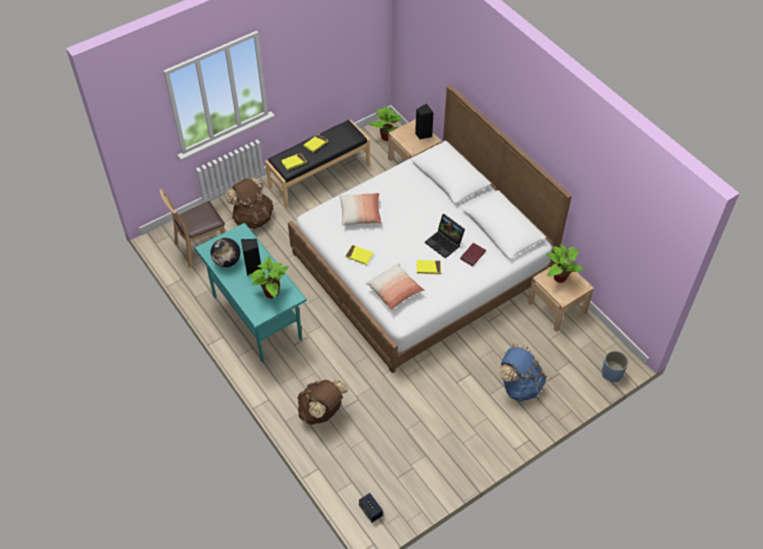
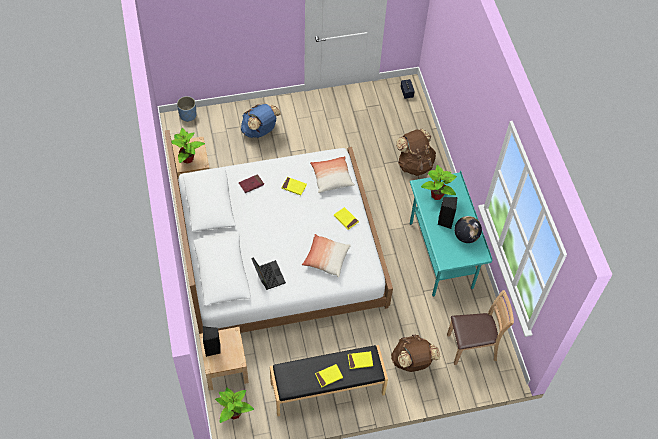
camera: 160 degrees left, 5 degrees up
(445, 243) = (267, 203): laptop -> laptop (267, 275)

